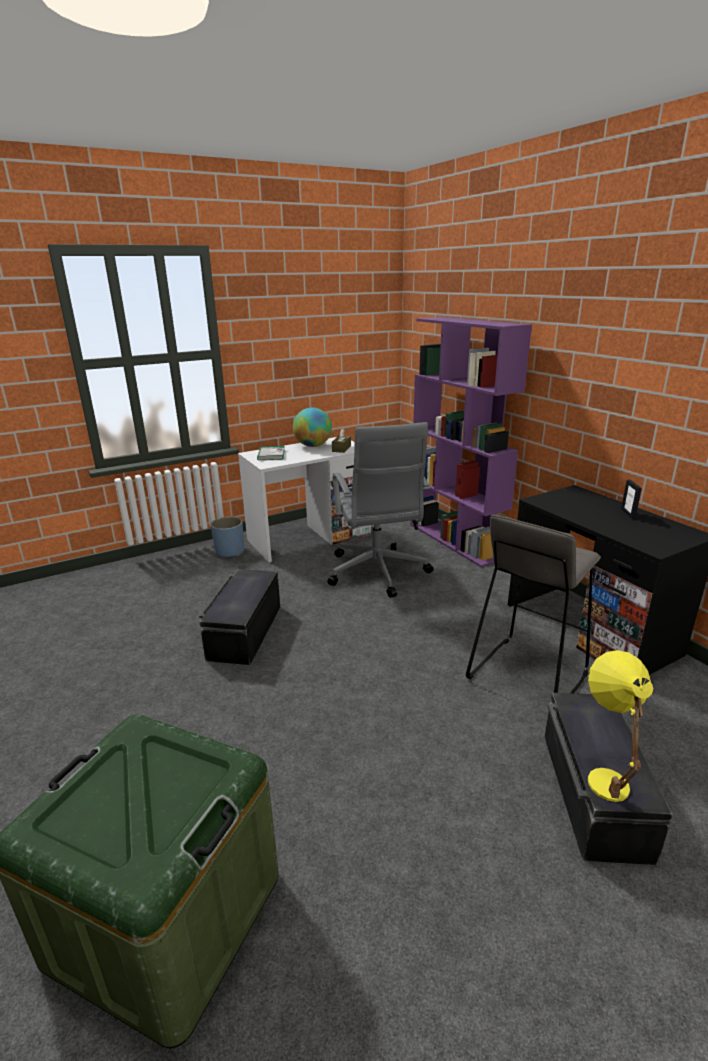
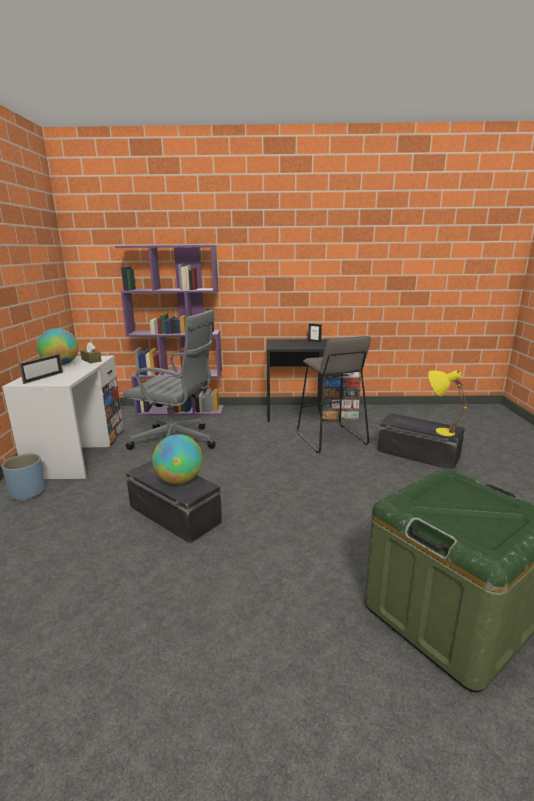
camera: 60 degrees left, 5 degrees down
(240, 600) = (179, 480): none -> globe
(271, 455) = (43, 378): book -> picture frame

